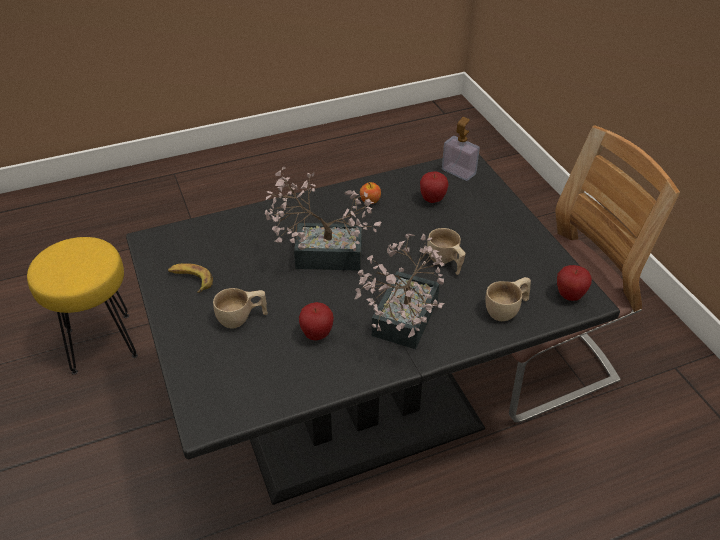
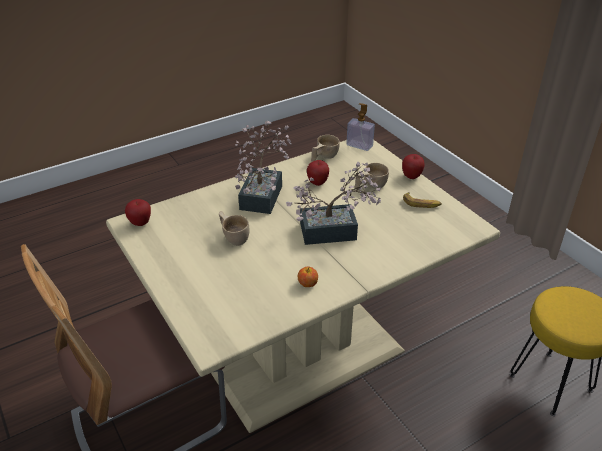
camera: 170 degrees right, 5 degrees down
(359, 416) = (301, 353): black dining table -> beige dining table
(432, 200) = (247, 292): apple -> apple (411, 176)
(458, 172) = (221, 331): soap dispenser -> soap dispenser (359, 145)
(507, 310) = (189, 209): beige cup -> beige cup (323, 157)

